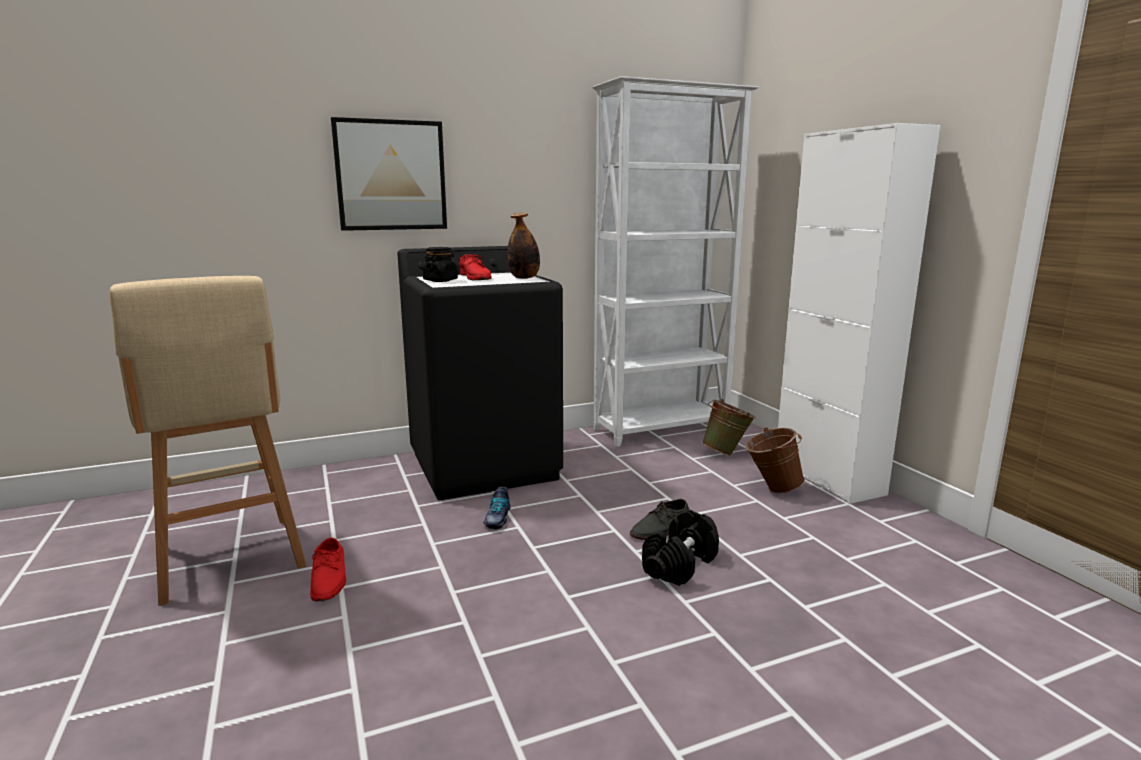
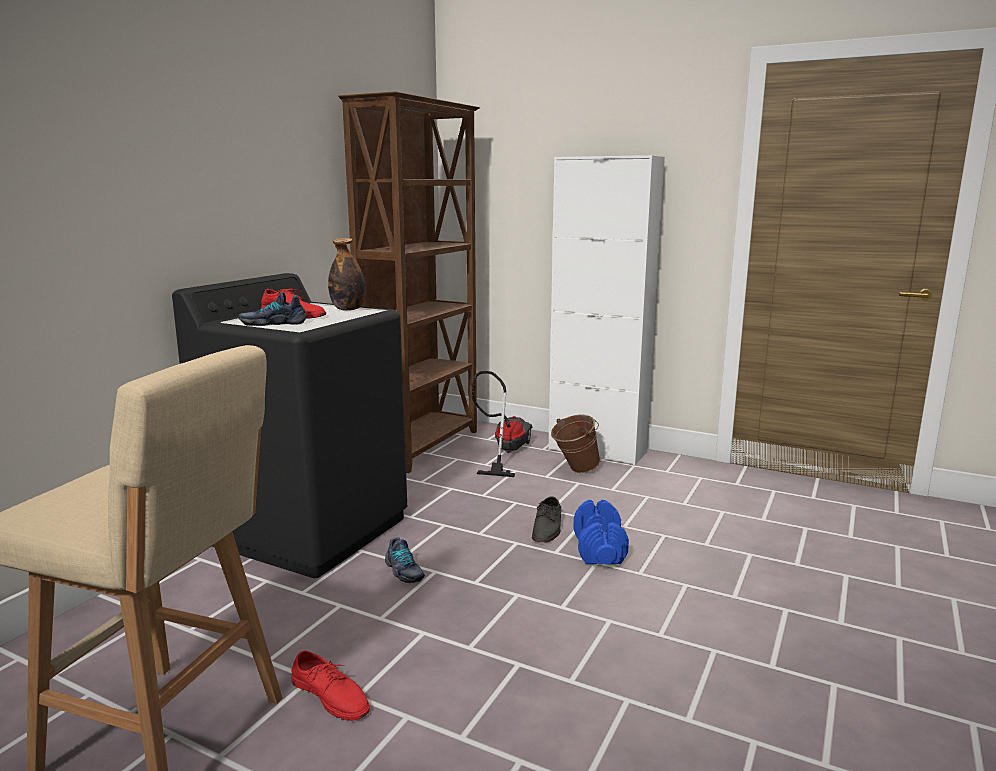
camera: 40 degrees left, 0 degrees up
(391, 175) = (153, 196): picture -> none
(440, 280) = (273, 323): black jar -> shoe
(662, 429) = (424, 446): white bookcase -> brown bookcase
(680, 565) = (599, 549): black dumbbell -> blue dumbbell
(727, 453) = (504, 452): green bucket -> vacuum cleaner

